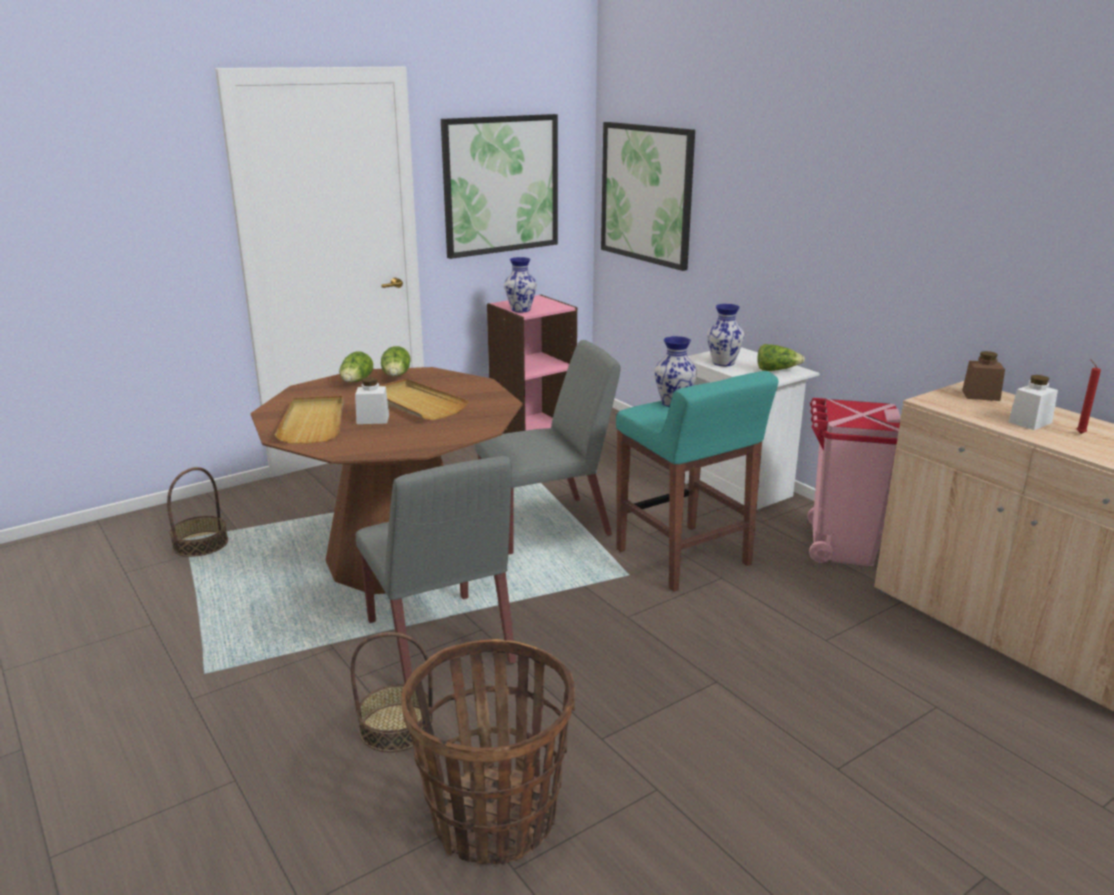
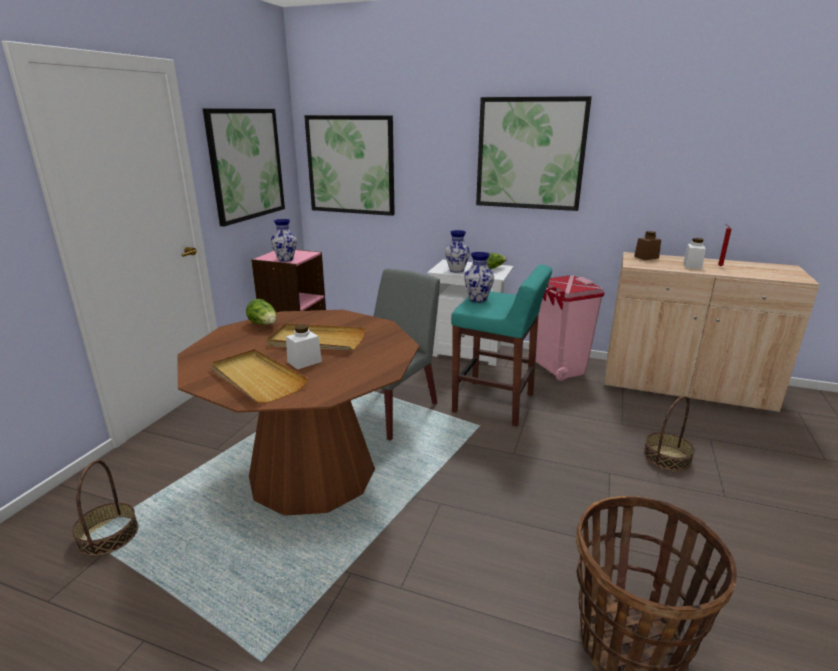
camera: 35 degrees left, 0 degrees up
(356, 382) = (237, 337): lettuce -> none
(396, 727) = (480, 613): basket -> basket (667, 457)
(440, 643) = (426, 527): grey chair -> none
(853, 202) = (530, 154): none -> picture

